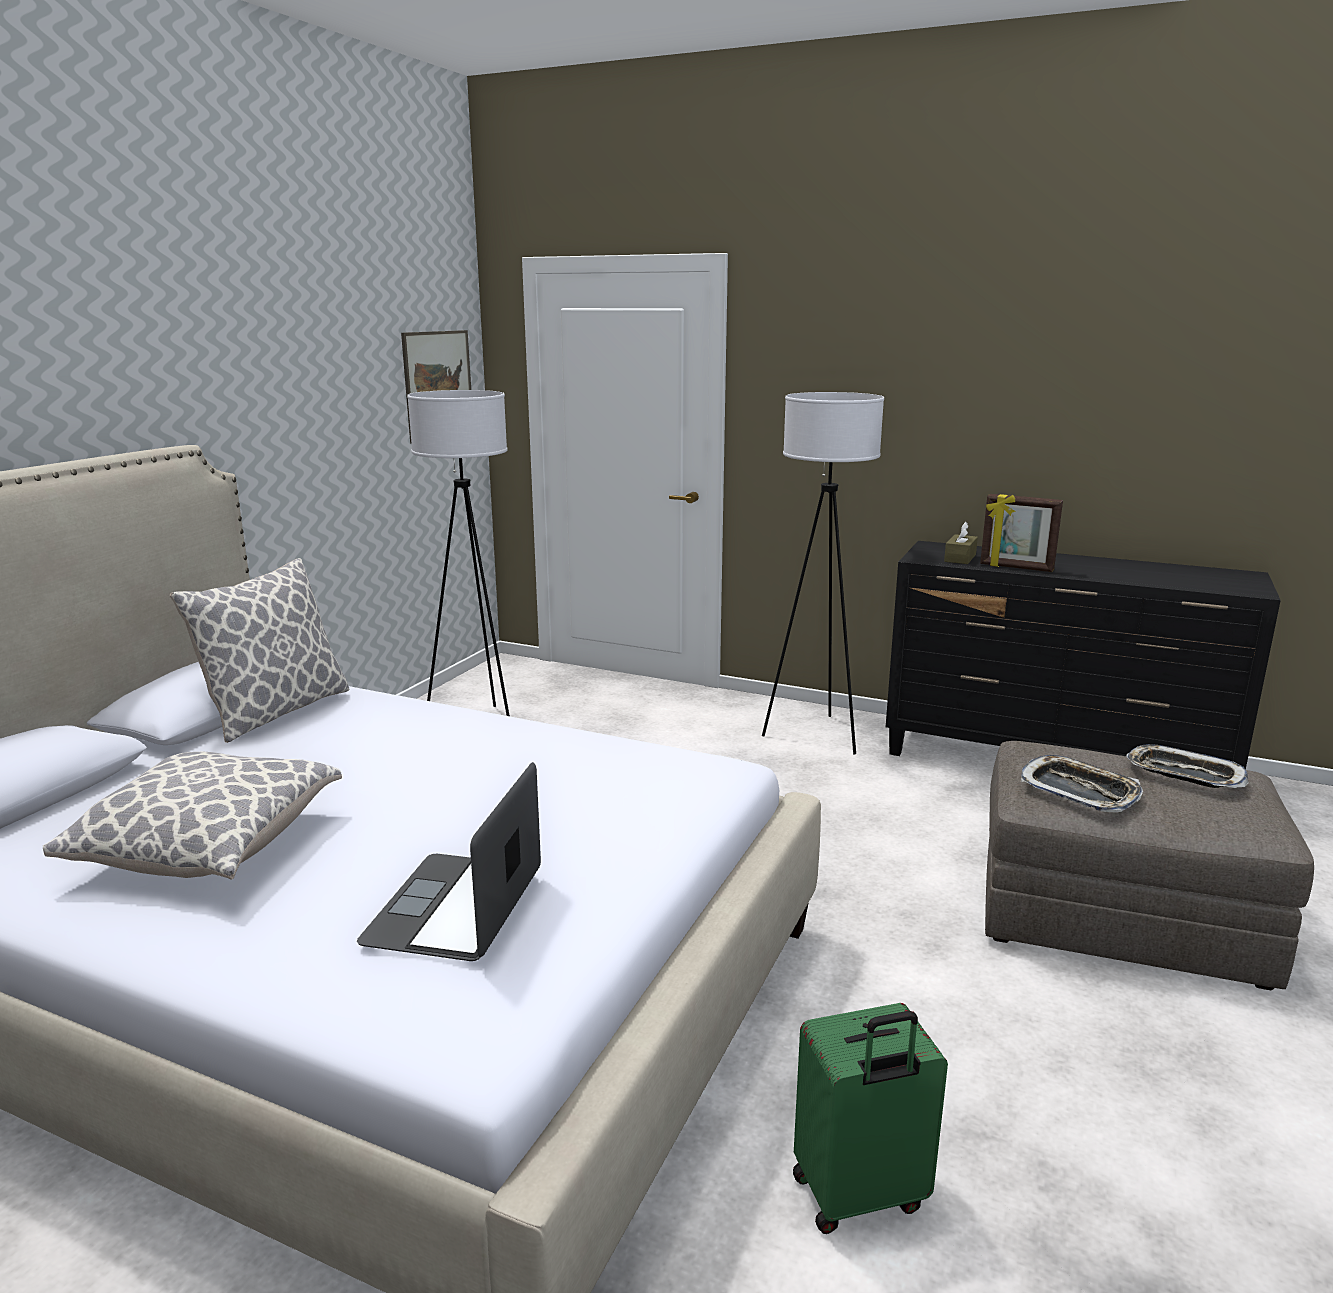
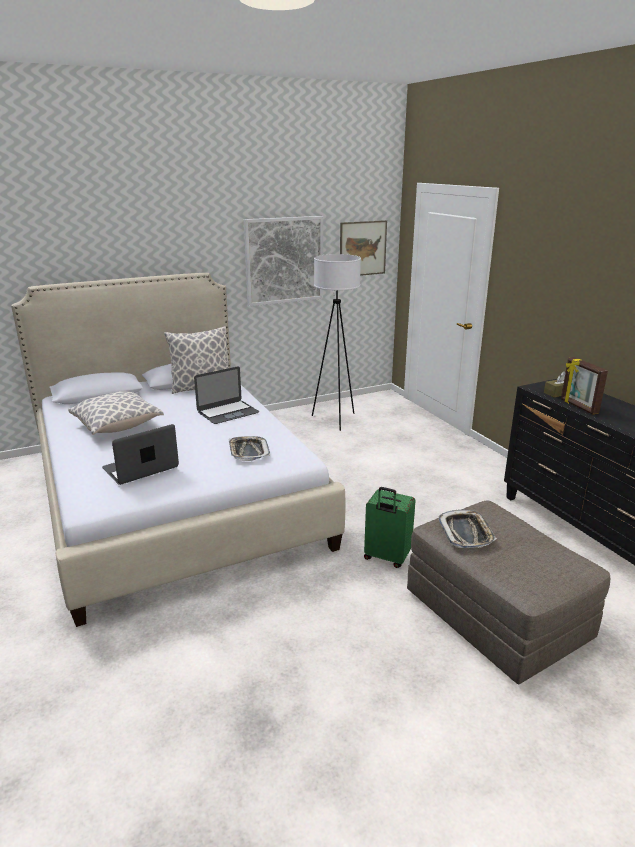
camera: 40 degrees right, 5 degrees up
(320, 413) = (284, 260): none -> picture
(430, 739) = (228, 412): none -> laptop
(816, 735) = (482, 475): white floor lamp -> none
(859, 1196) = (221, 636): green suitcase -> green suitcase (386, 557)
(1184, 774) = (544, 550): tray -> tray (248, 452)

